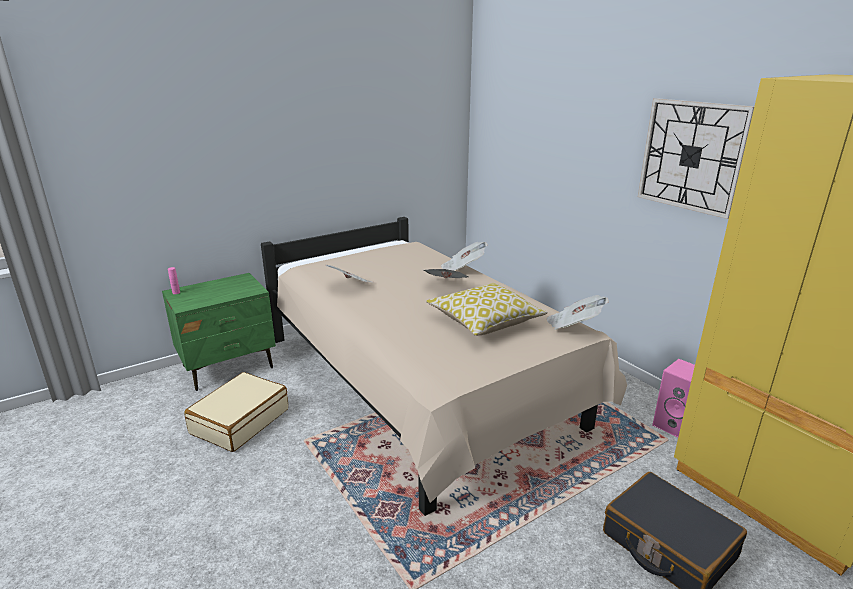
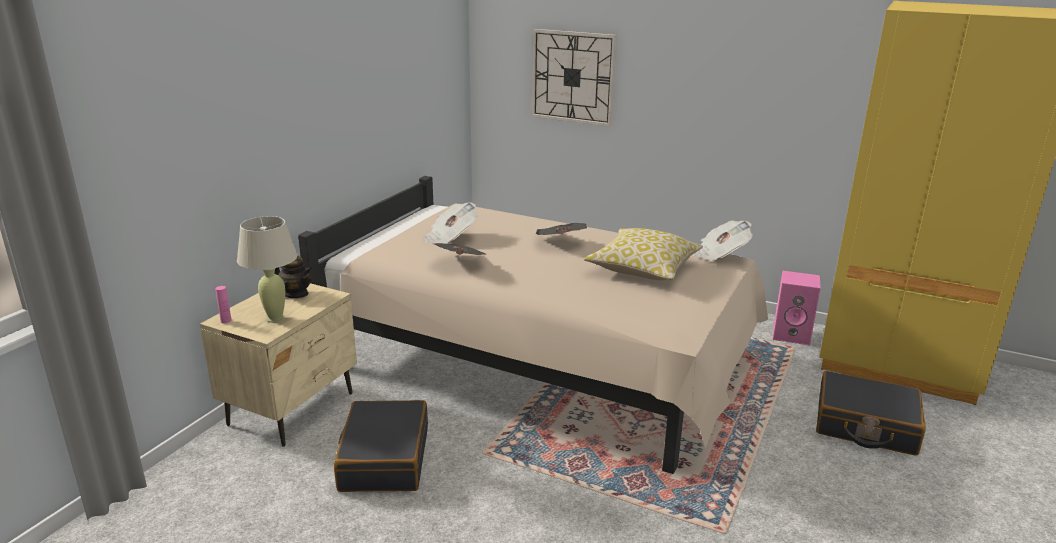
camera: 30 degrees left, 0 degrees up
(203, 298) = (276, 318): none -> beige table lamp
(228, 367) = (292, 408): green nightstand -> beige nightstand
(237, 284) = (296, 294): none -> teapot
(240, 421) = (384, 459): beige suitcase -> black suitcase
(463, 268) = (550, 222): newspaper -> newspaper (450, 238)
(691, 156) = (770, 76): wall clock -> wall clock (572, 77)

